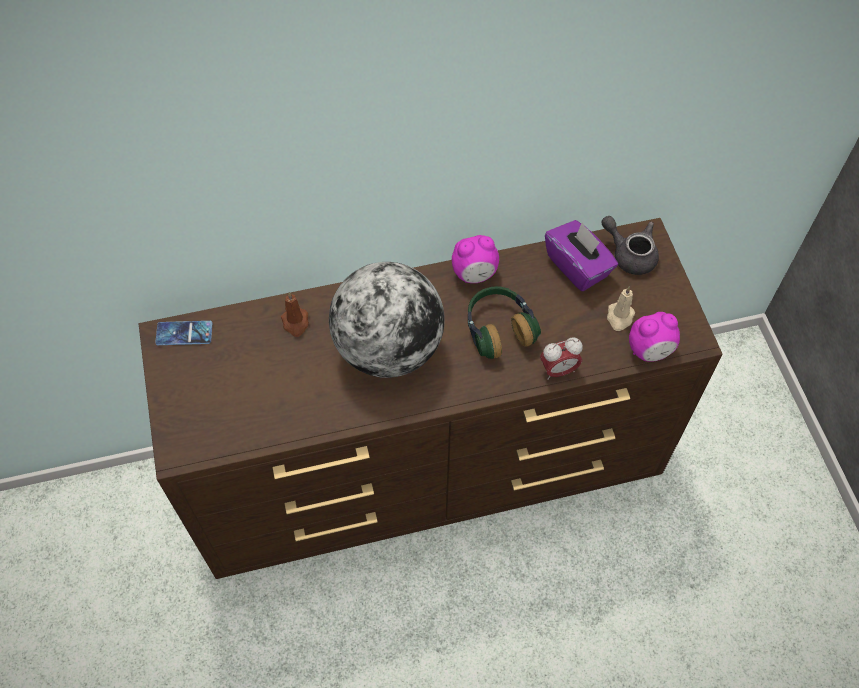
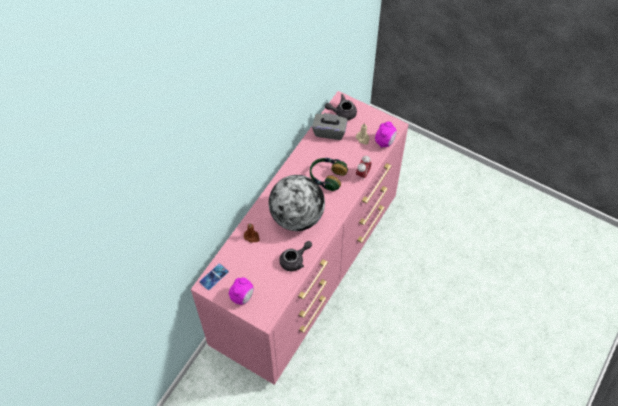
camera: 45 degrees left, 0 degrees up
(313, 409) = (295, 260): none -> grey teapot
(431, 470) = (308, 271): brown dresser -> pink dresser
(474, 274) = (296, 164): alarm clock -> alarm clock (242, 297)
(578, 266) = (329, 131): purple tissue box -> grey tissue box

